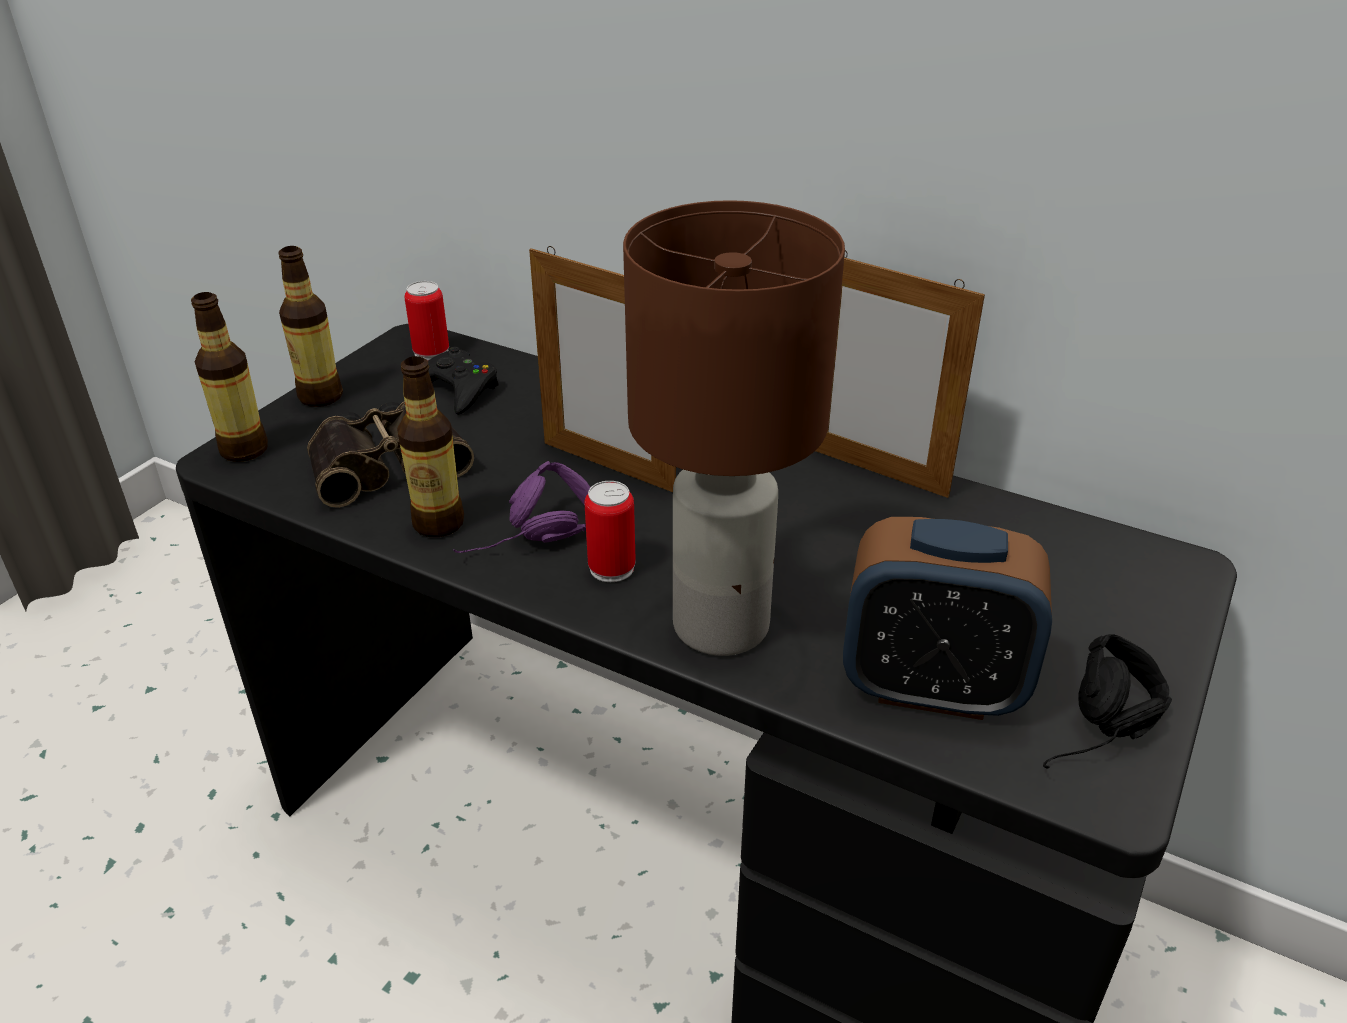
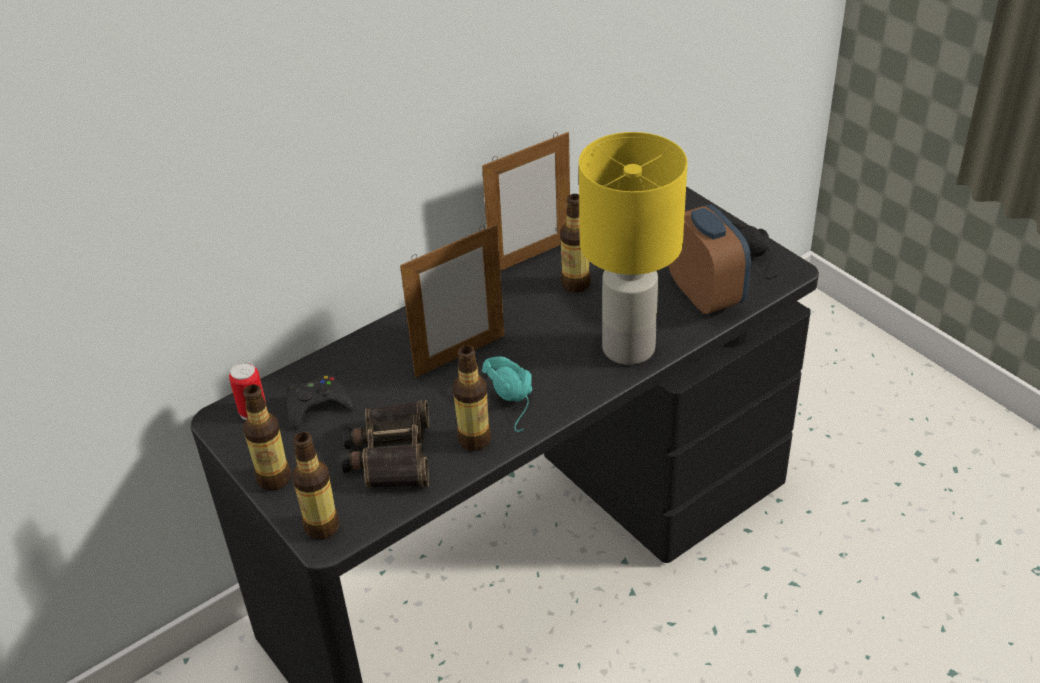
camera: 65 degrees left, 5 degrees up
(533, 542) = (518, 402): purple headphones -> turquoise headphones
(611, 568) = (560, 376): can -> none
(720, 623) = (627, 348): brown table lamp -> yellow table lamp
(843, 529) = (575, 284): none -> bottle
(931, 687) = (705, 295): alarm clock -> alarm clock turned 60 degrees counterclockwise

